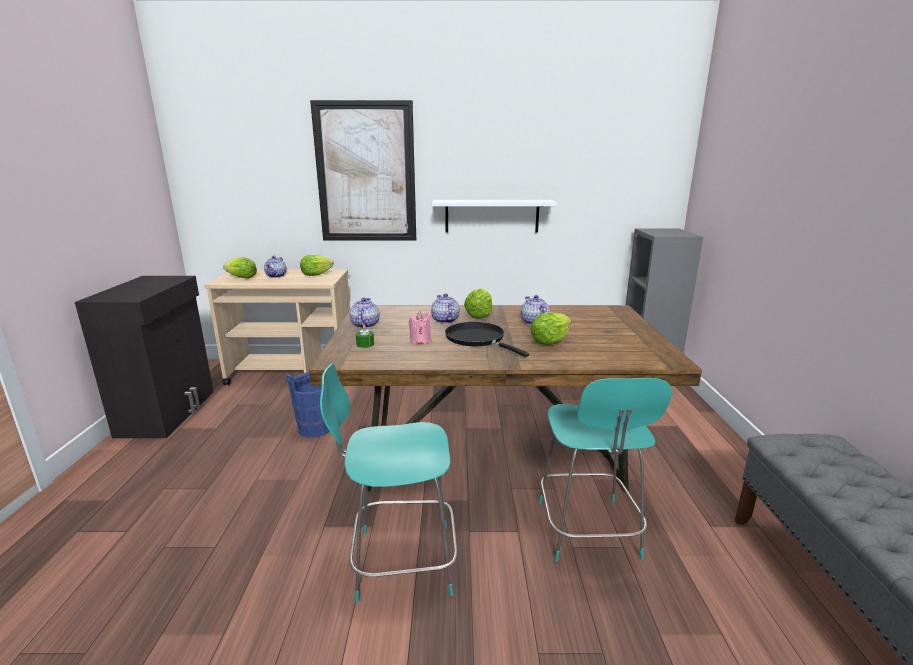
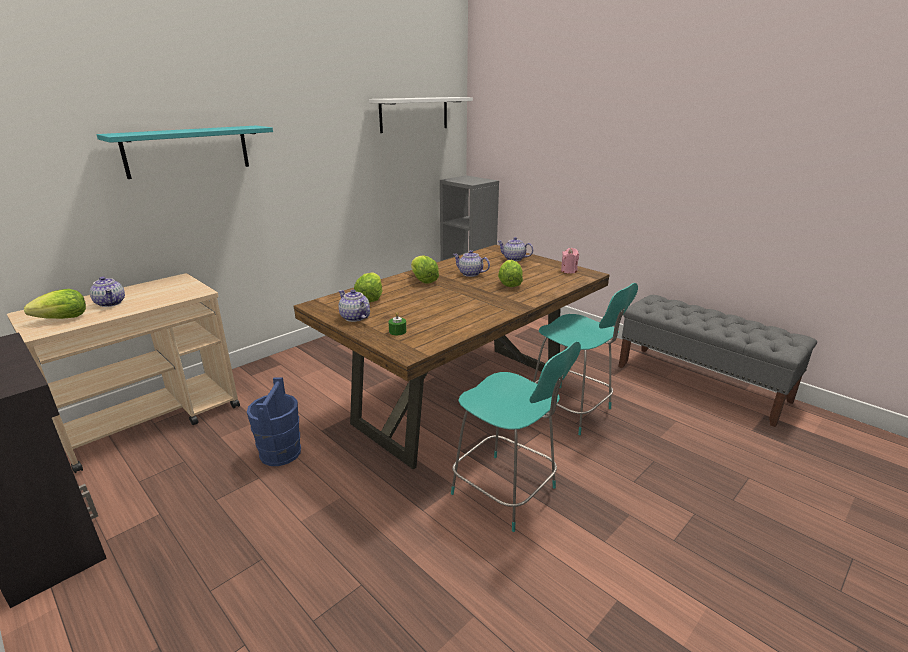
camera: 45 degrees left, 5 degrees up
(316, 274) = (163, 288): lettuce -> lettuce (370, 298)
(366, 173) = (187, 151): picture -> turquoise shelf
(400, 561) = (507, 492): turquoise chair -> turquoise chair turned 90 degrees counterclockwise
(420, 341) = (431, 313): pink candle -> pink candle (569, 271)
(445, 320) = (408, 292): teapot -> teapot (514, 259)
(478, 339) = (465, 298): black frying pan -> none
(492, 216) = (328, 184): white shelf -> white shelf (414, 114)

